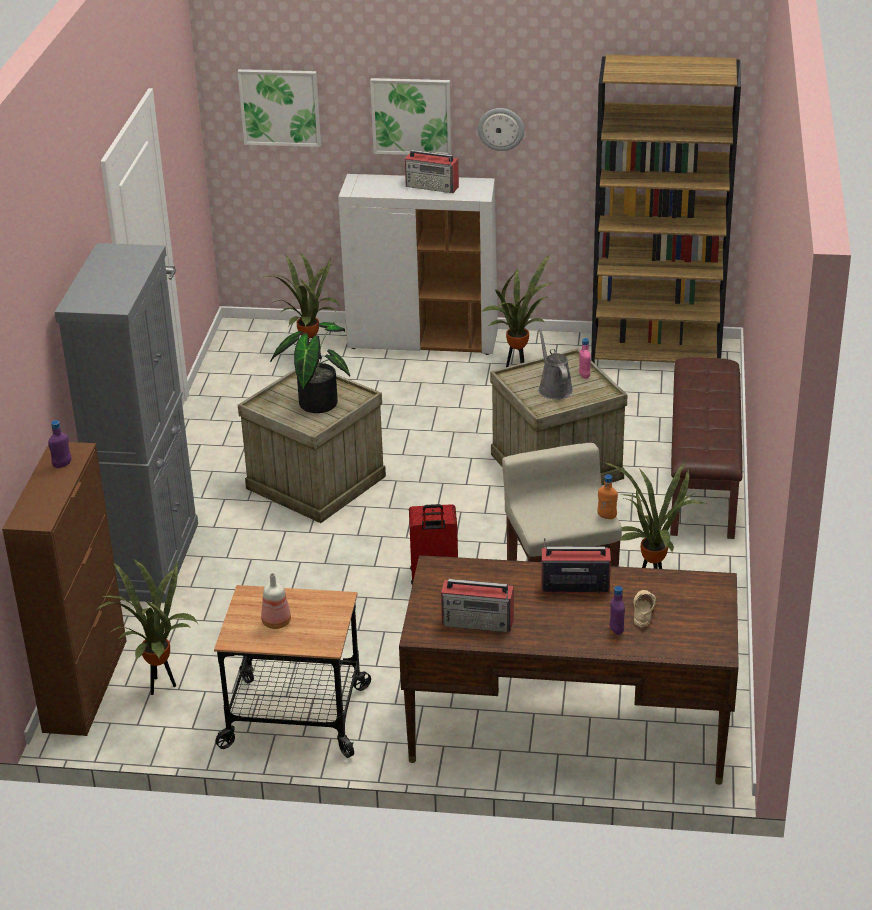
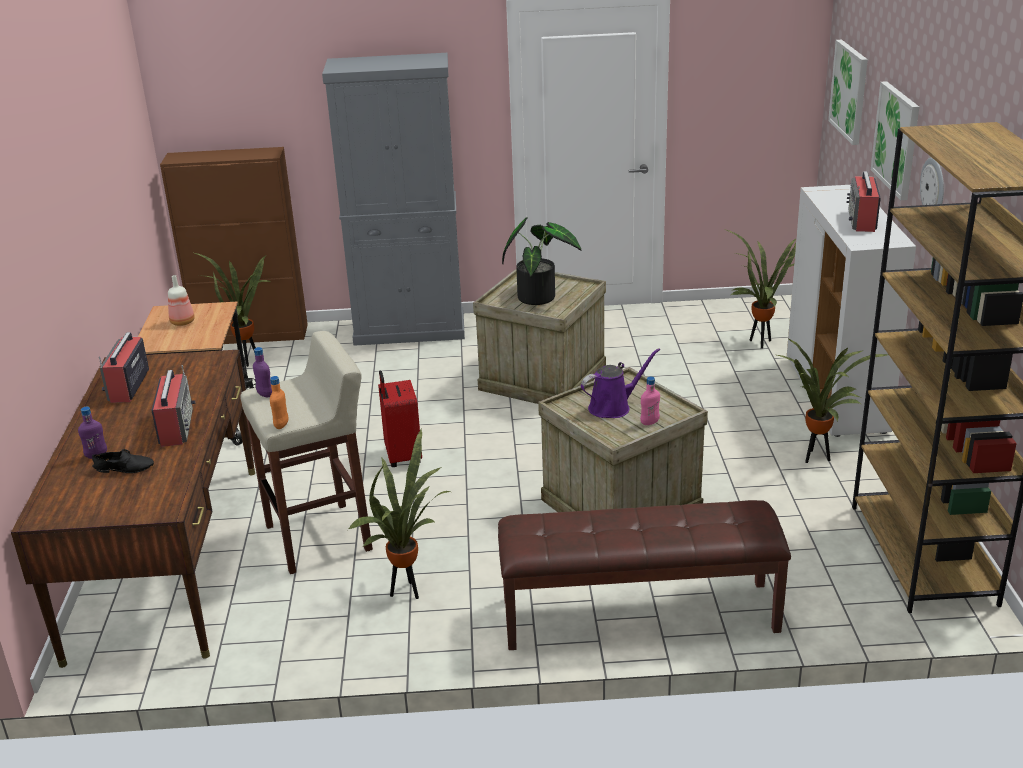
camera: 80 degrees right, 5 degrees down
(62, 465) = (248, 154): purple bottle -> purple bottle (265, 394)
(554, 388) = (613, 407): grey watering can -> purple watering can
(642, 611) = (124, 467): beige shoe -> black shoe

